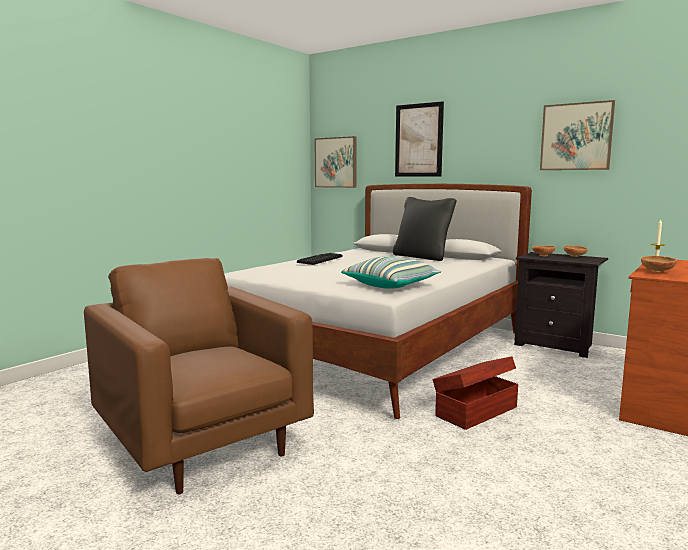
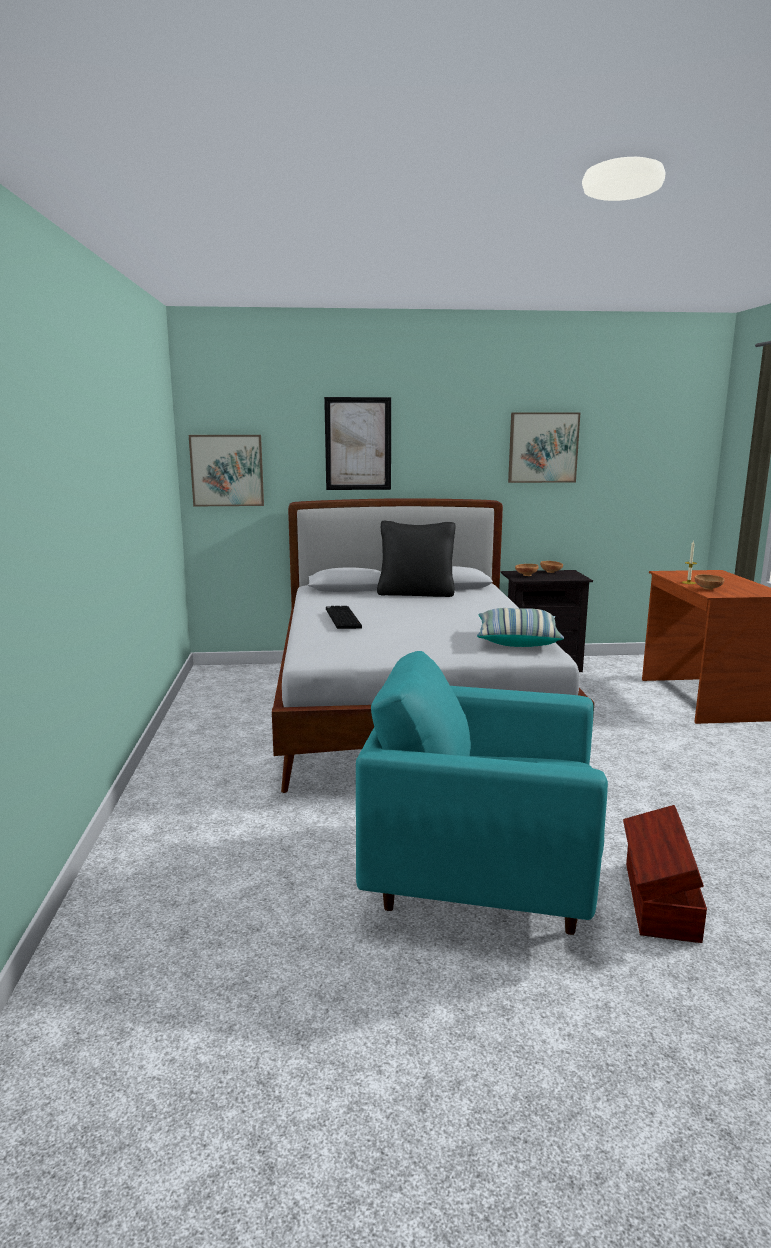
camera: 40 degrees left, 5 degrees up
(203, 443) = (481, 879): brown armchair -> turquoise armchair
(475, 411) = (608, 751): brown storage box -> brown storage box (659, 901)

